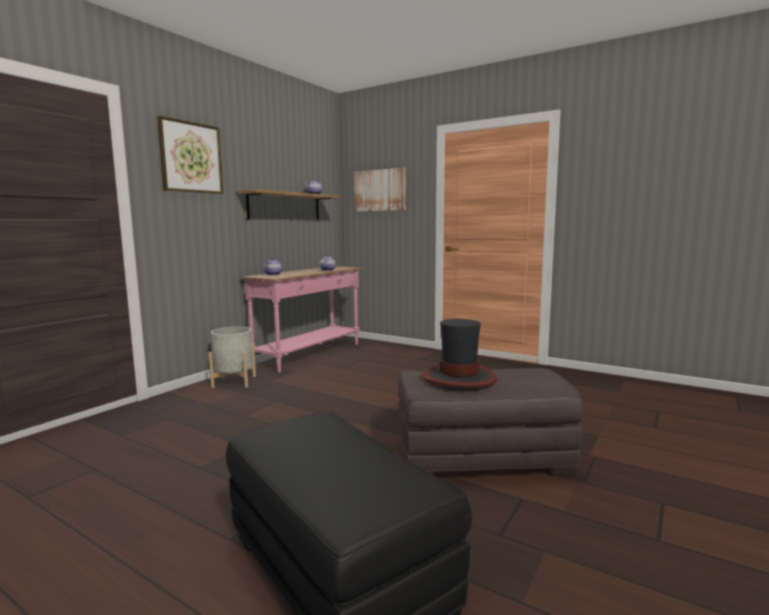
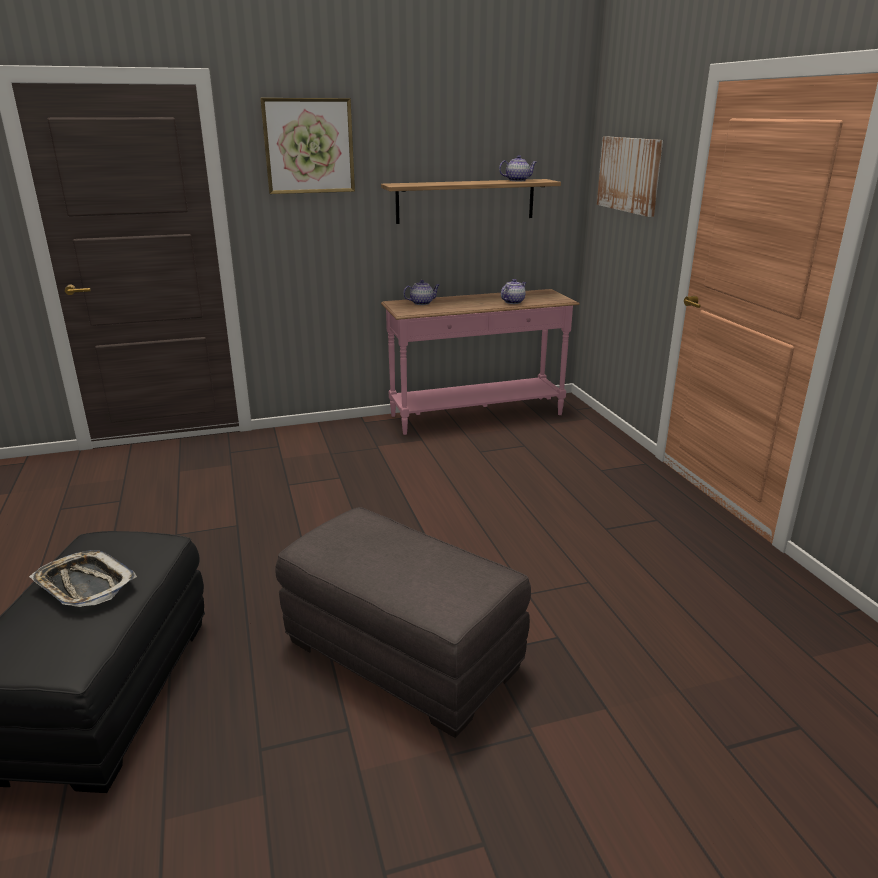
camera: 40 degrees right, 15 degrees up
(234, 382) = (344, 434): grey planter -> none
(325, 450) = (84, 585): none -> tray
(459, 377) = (371, 547): hat -> none

